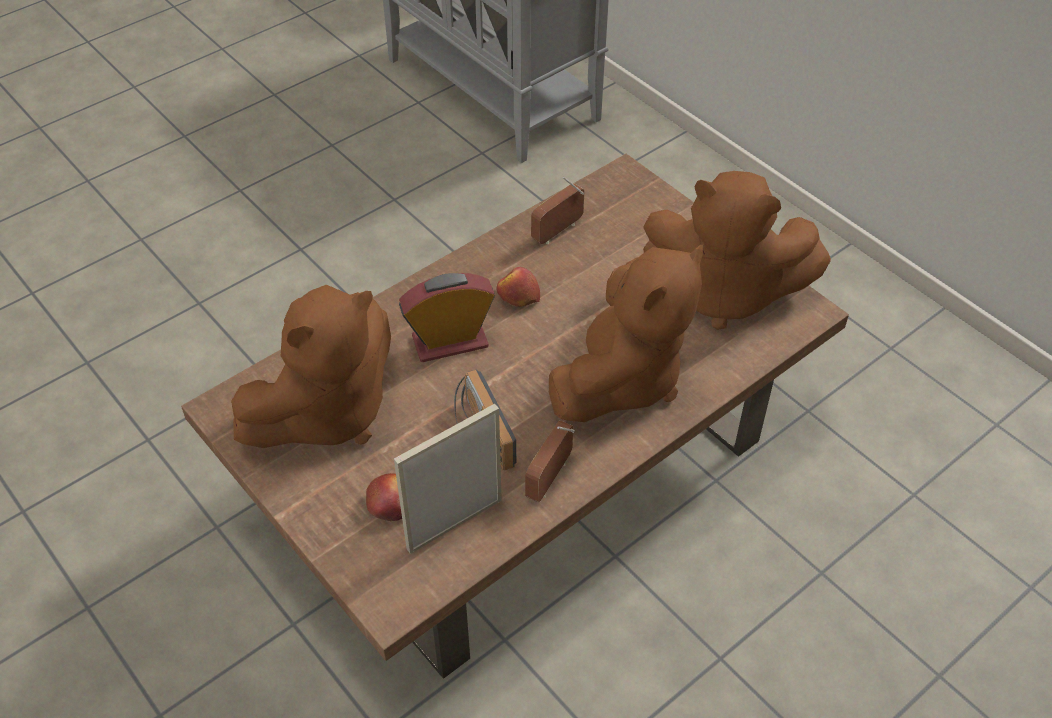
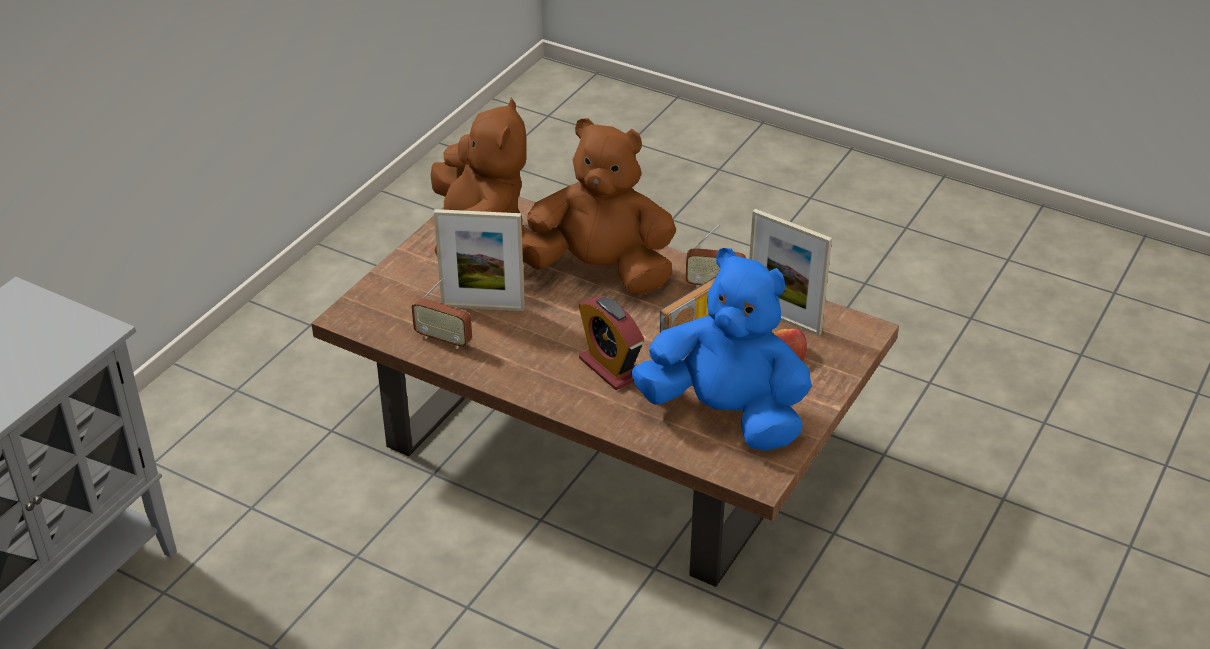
camera: 110 degrees left, 10 degrees down
(327, 412) = (726, 414): brown plush toy -> blue plush toy
(518, 296) = (536, 343): apple -> none
(597, 270) = (483, 307): none -> picture frame

